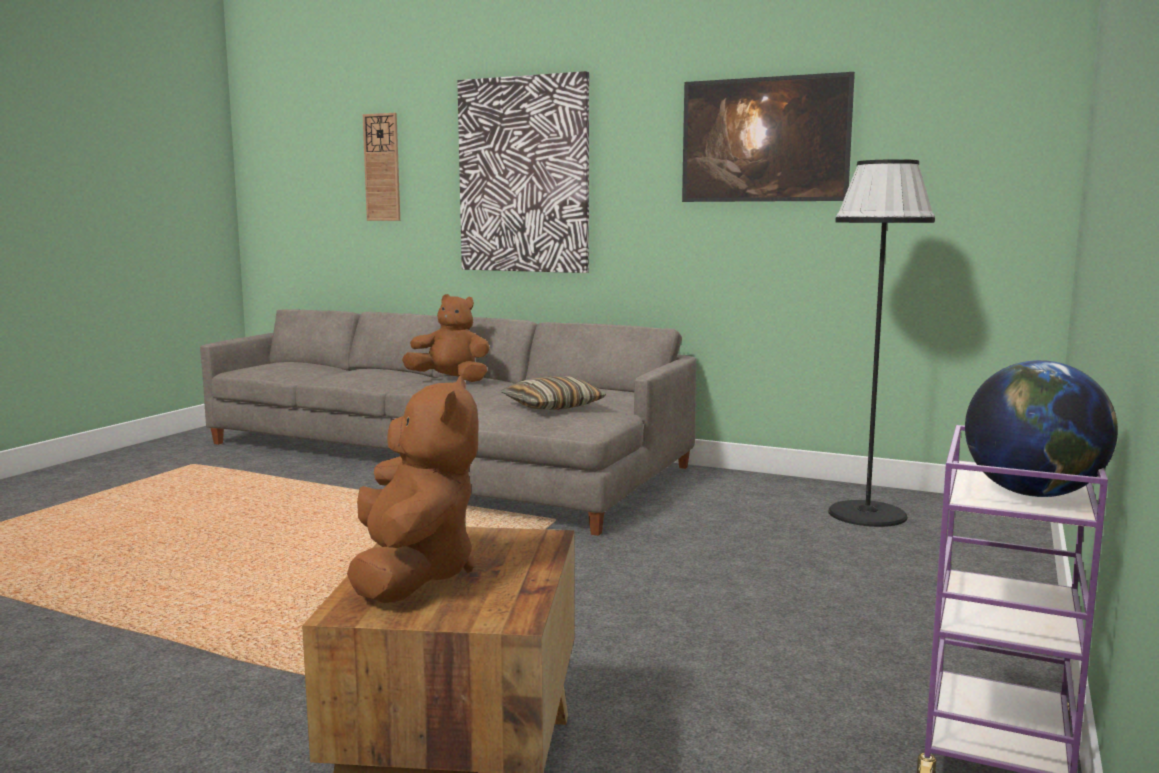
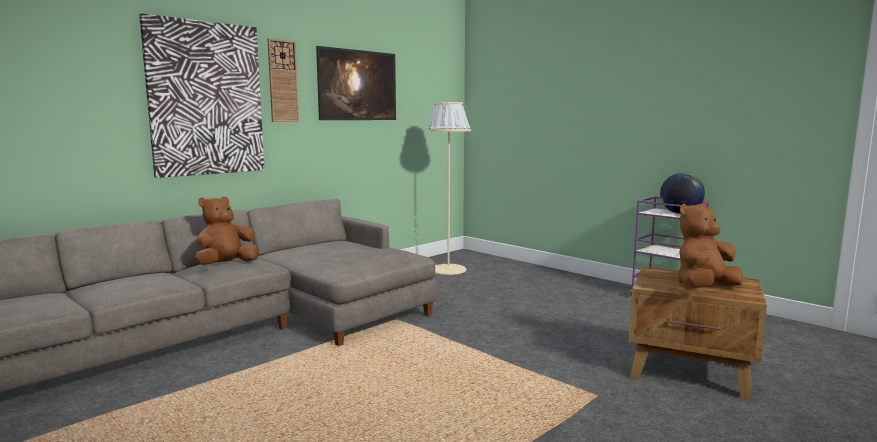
camera: 70 degrees left, 0 degrees up
(382, 167) = (44, 84): wall clock -> wall clock (283, 81)
(412, 575) = (704, 288): brown plush toy -> brown plush toy turned 45 degrees counterclockwise
(553, 407) = (365, 254): pillow -> none
(867, 514) = (448, 269): black floor lamp -> beige floor lamp

